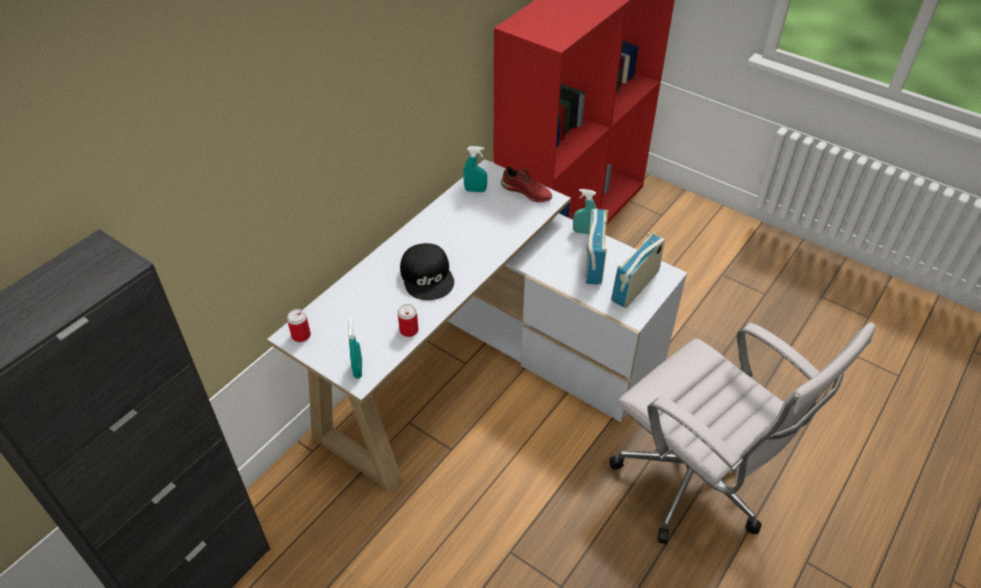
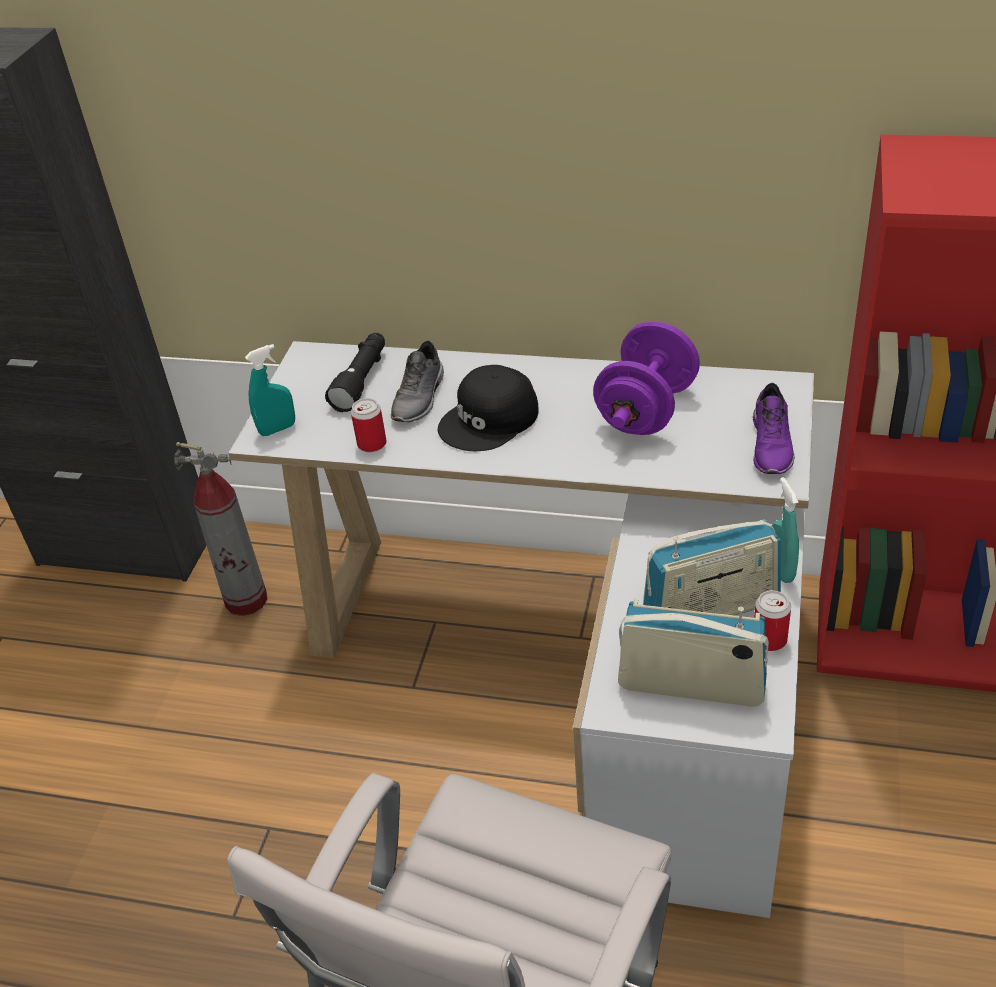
camera: 70 degrees right, 5 degrees down
(301, 335) = (312, 362): can -> can (769, 639)
(317, 516) = (246, 600): none -> fire extinguisher
(342, 318) = (361, 380): none -> black flashlight
(383, 298) = (420, 398): none -> grey shoe
(468, 219) = (646, 410): none -> purple dumbbell
(475, 190) = (723, 392): turquoise spray bottle -> none
(527, 192) = (772, 446): red shoe -> purple shoe

